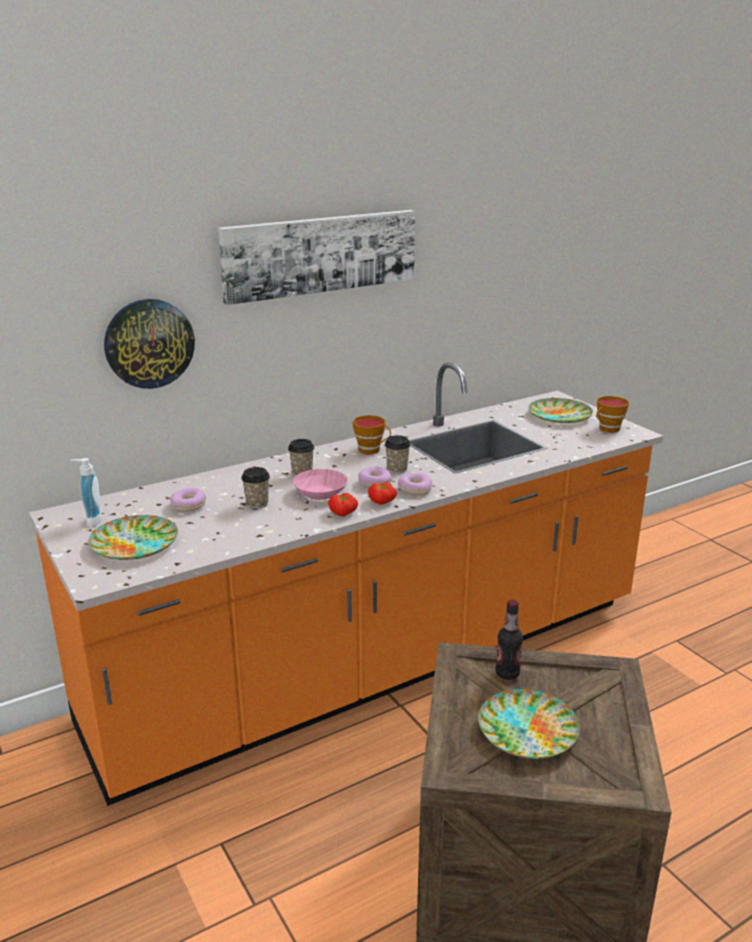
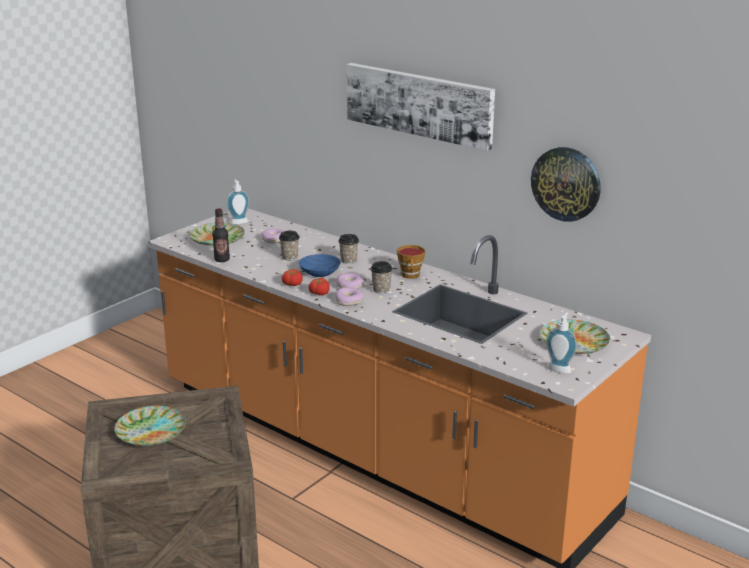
camera: 70 degrees right, 0 degrees up
(149, 343) = (309, 129): wall clock -> wall clock (566, 183)
(321, 492) = (321, 272): pink bowl -> blue bowl
(507, 673) = (212, 416): bottle -> bottle (222, 260)
(607, 429) = (560, 368): cup -> soap dispenser

